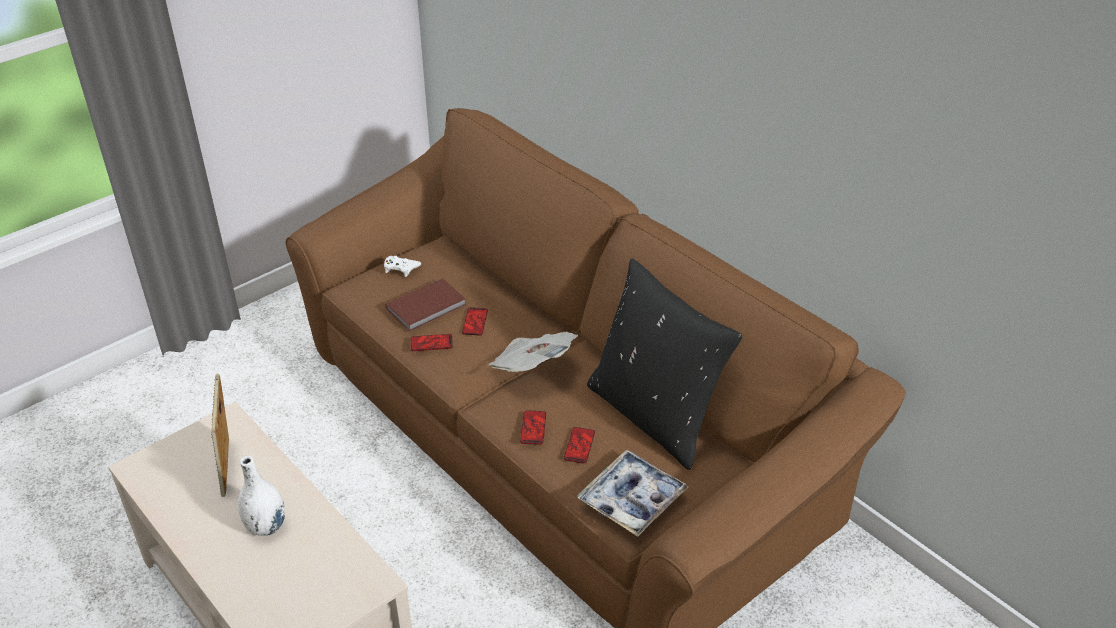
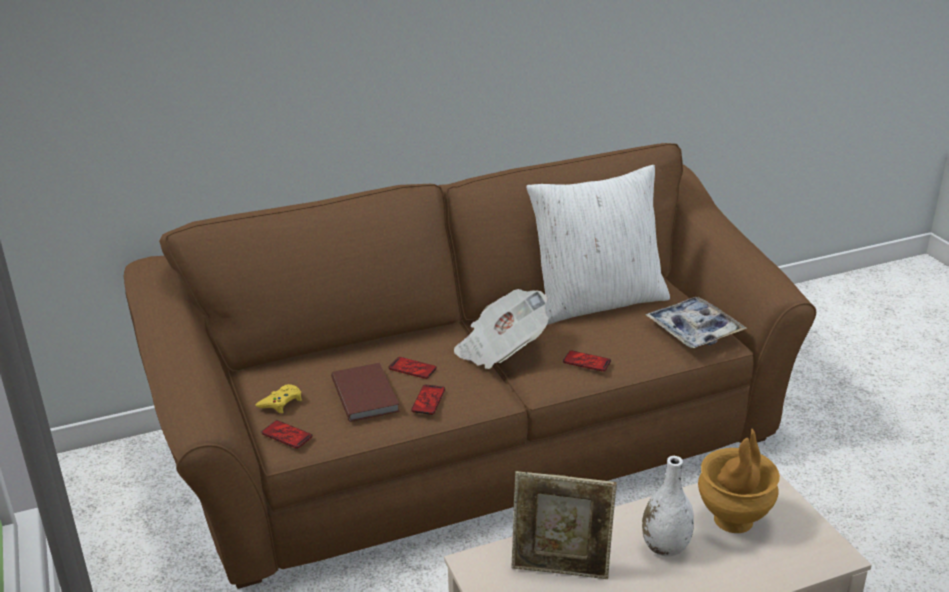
camera: 70 degrees left, 10 degrees down
(311, 568) = (733, 520): none -> brown vase
(401, 268) = (281, 402): white game controller -> yellow game controller
(579, 446) = (620, 343): phone -> phone (287, 435)
(654, 415) = (597, 301): black pillow -> white pillow

